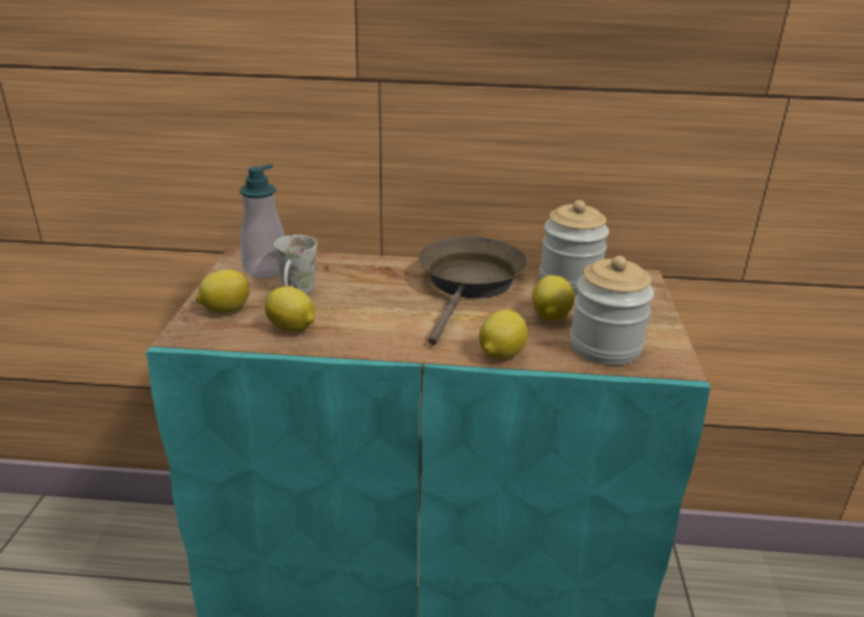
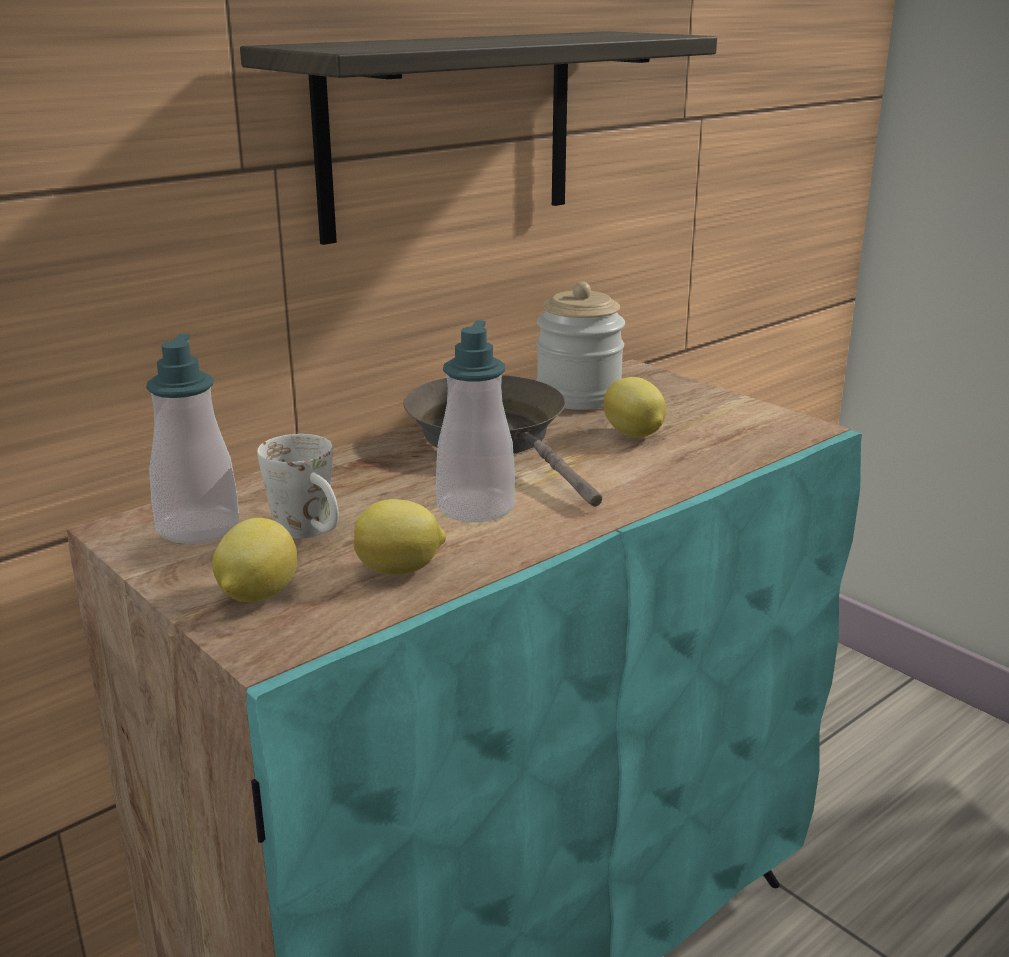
camera: 45 degrees left, 5 degrees down
(383, 316) = (475, 507): none -> soap dispenser
(500, 354) = (667, 485): lemon -> none
(508, 76) = (448, 132): none -> shelf
(605, 346) = (730, 437): jar -> none

